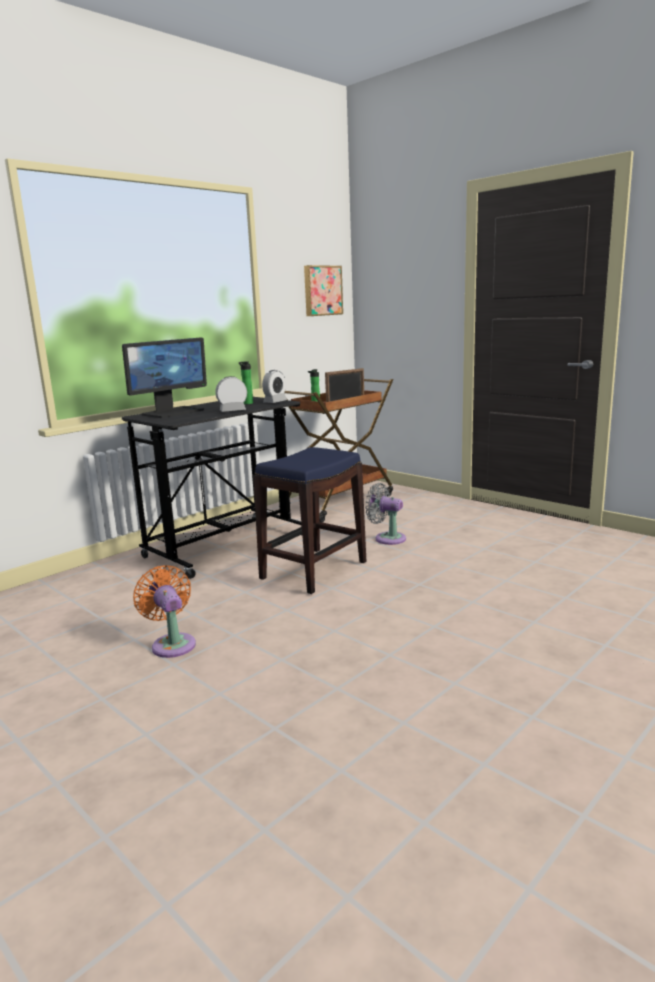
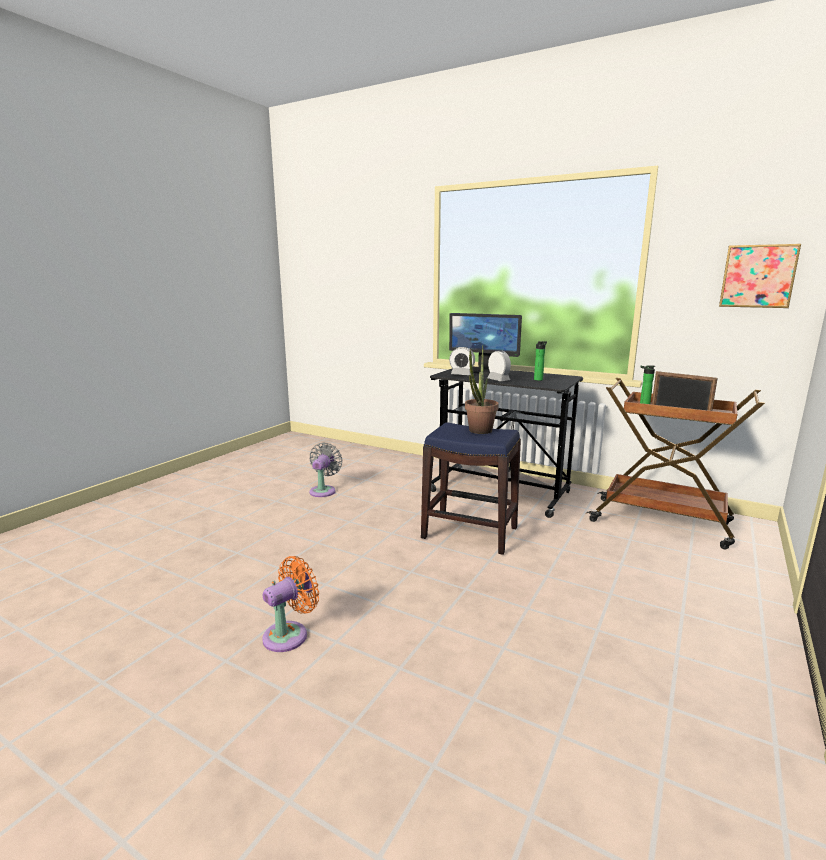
camera: 75 degrees right, 0 degrees up
(172, 643) = (335, 505): orange fan -> orange fan (289, 634)
(275, 402) = (552, 384): alarm clock -> alarm clock (461, 374)
(308, 456) = (478, 432): none -> potted plant
(387, 538) = (576, 560): grey fan -> grey fan (324, 490)

